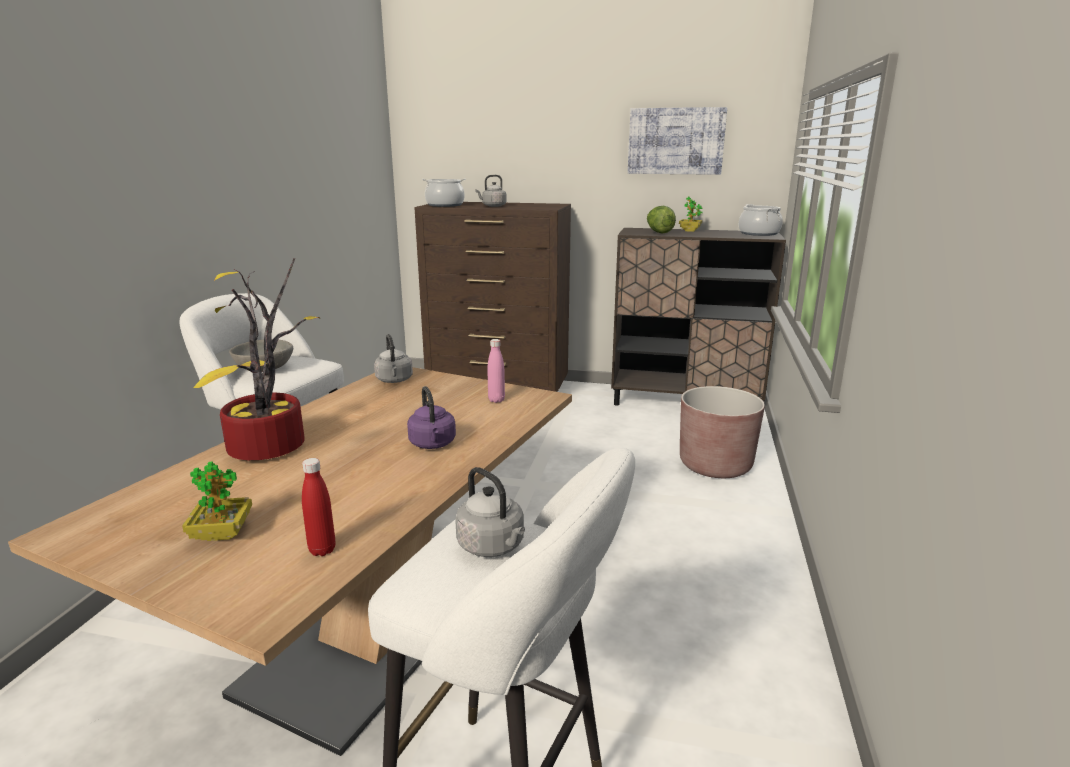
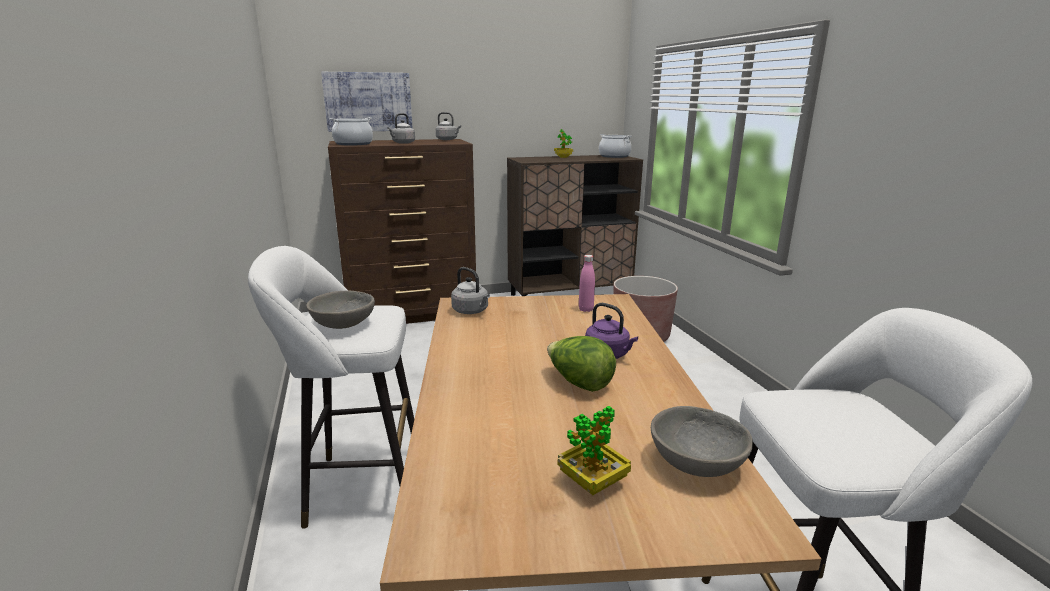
camera: 30 degrees left, 0 degrees up
(271, 450) = (482, 397): potted plant -> none
(322, 550) = (697, 462): red bottle -> grey bowl
(493, 546) = (828, 411): grey kettle -> grey kettle (448, 139)
(659, 232) = (546, 159): lettuce -> lettuce (579, 383)
(676, 141) = (542, 84): picture -> picture (368, 102)

